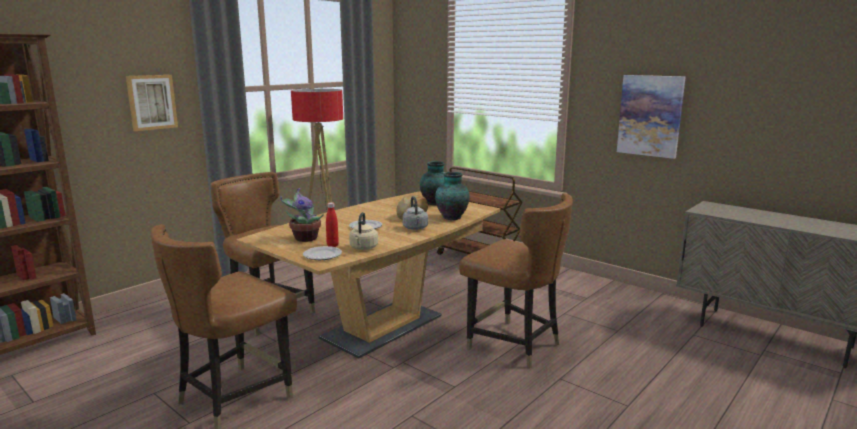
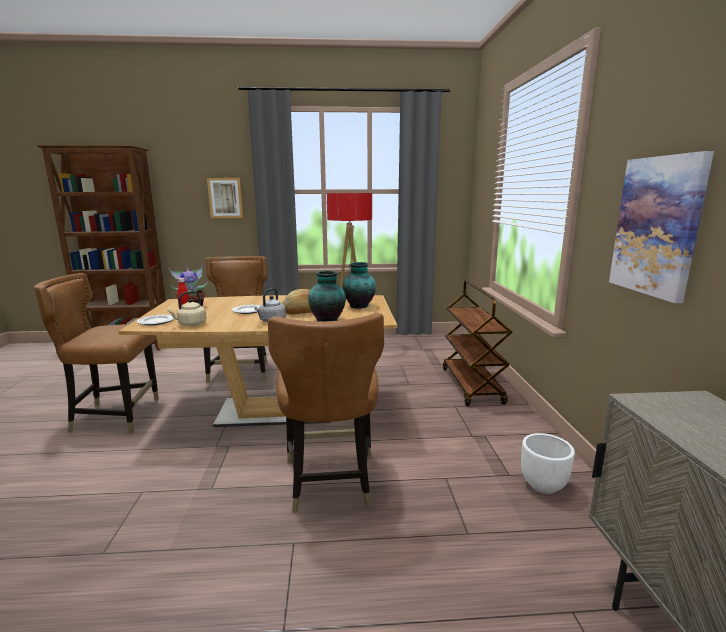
camera: 45 degrees right, 0 degrees up
(608, 295) = (543, 486): none -> white planter

